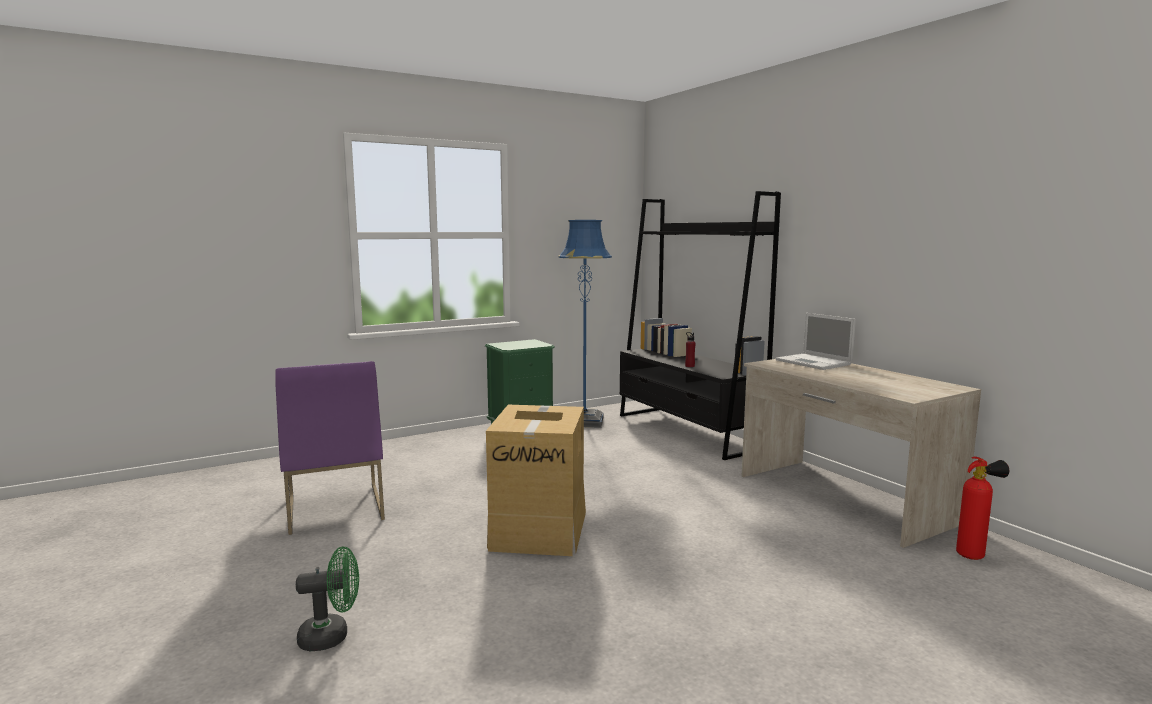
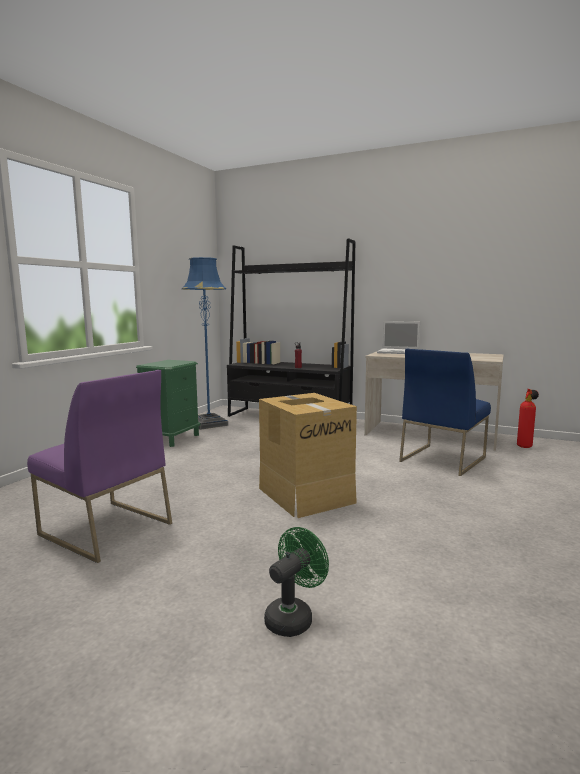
camera: 35 degrees left, 0 degrees up
(788, 536) = (442, 459): none -> blue chair

